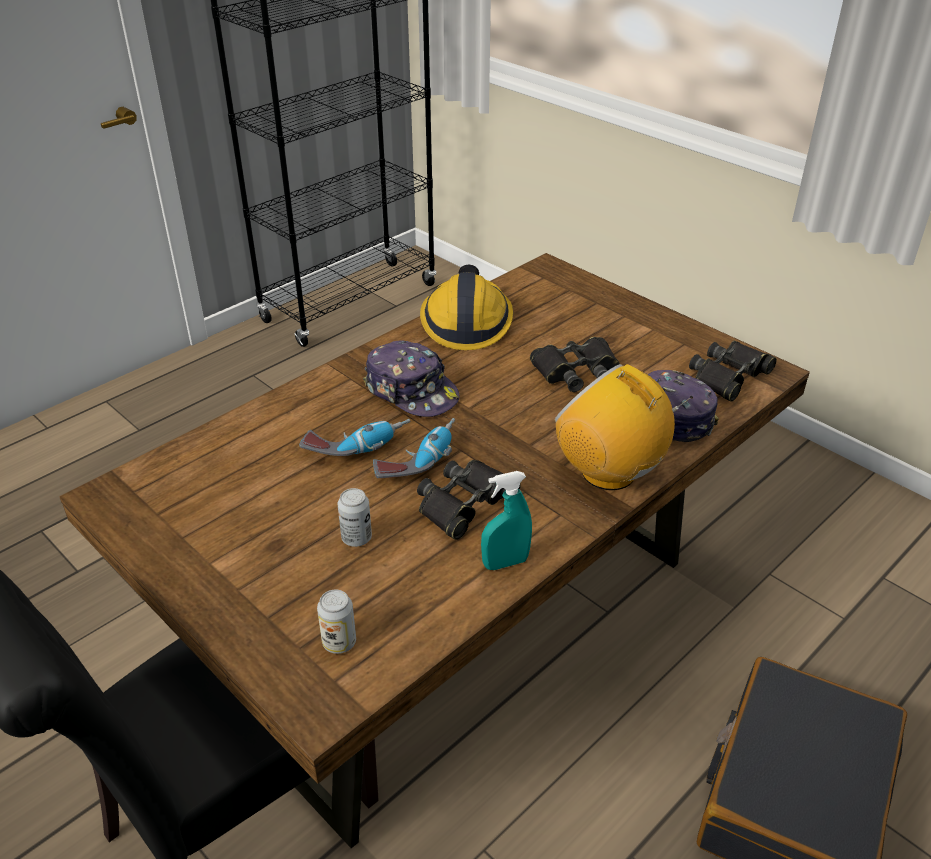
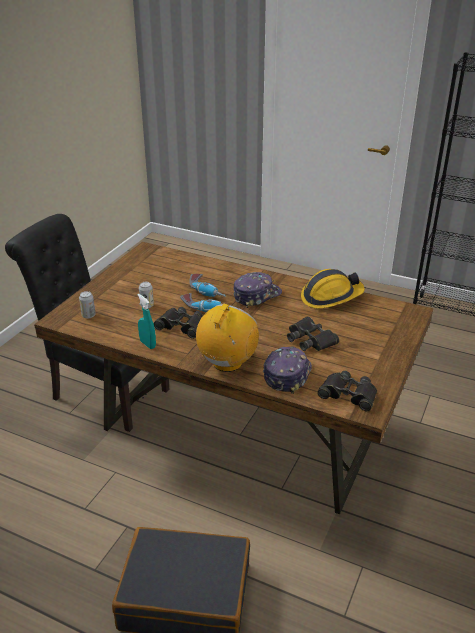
camera: 70 degrees right, 5 degrees down
(412, 391) = (256, 295): cap -> cap turned 150 degrees counterclockwise

